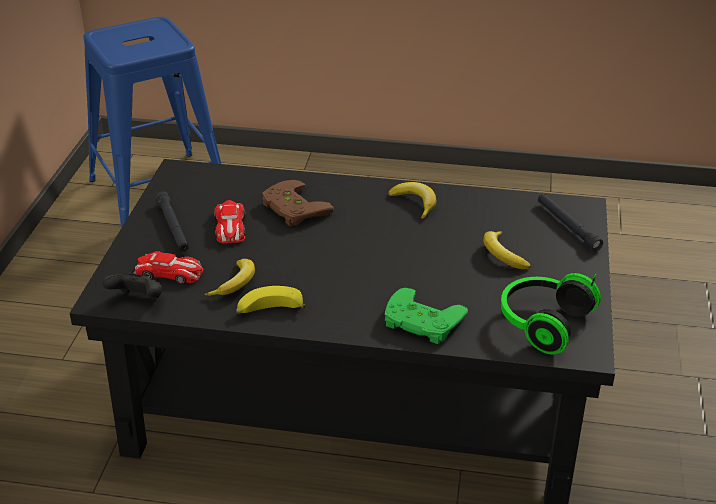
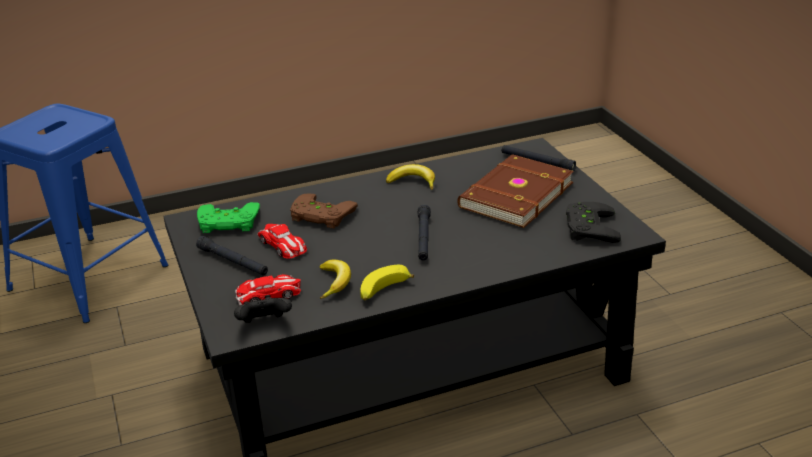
camera: 30 degrees left, 5 degrees down
(362, 269) = (423, 238): none -> black flashlight
(420, 323) = (506, 257): green game controller -> green game controller (227, 223)
(502, 255) = (514, 195): banana -> brown book
(541, 322) = (587, 227): headphones -> black game controller

